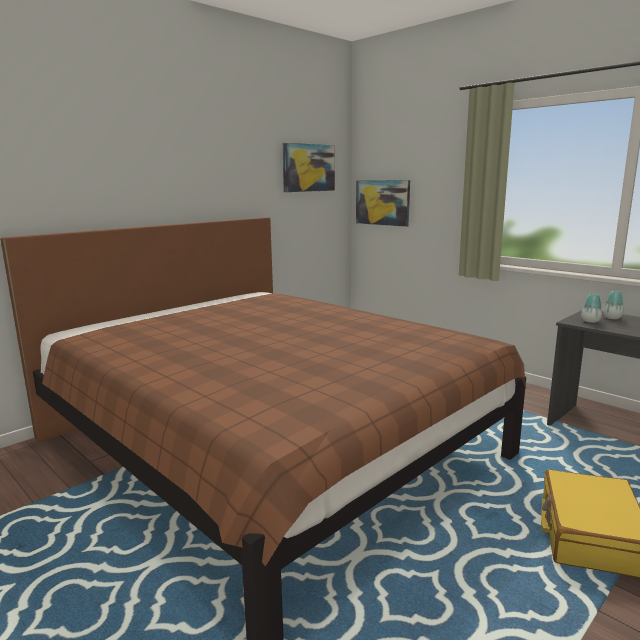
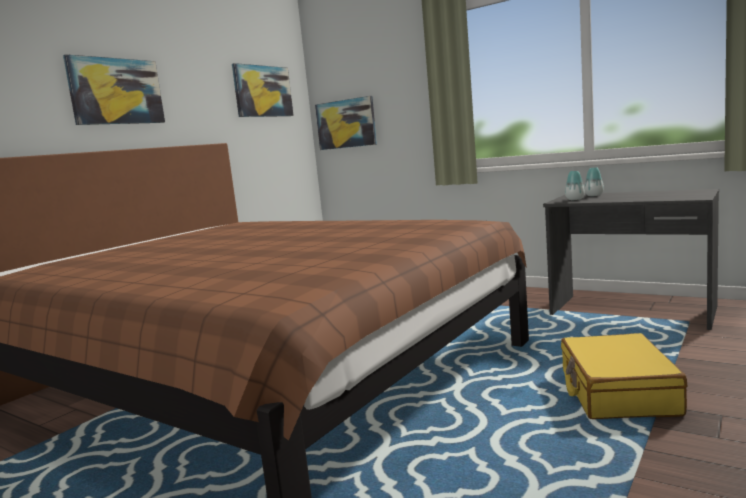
camera: 10 degrees left, 5 degrees down
(177, 171) = (116, 91): none -> picture

